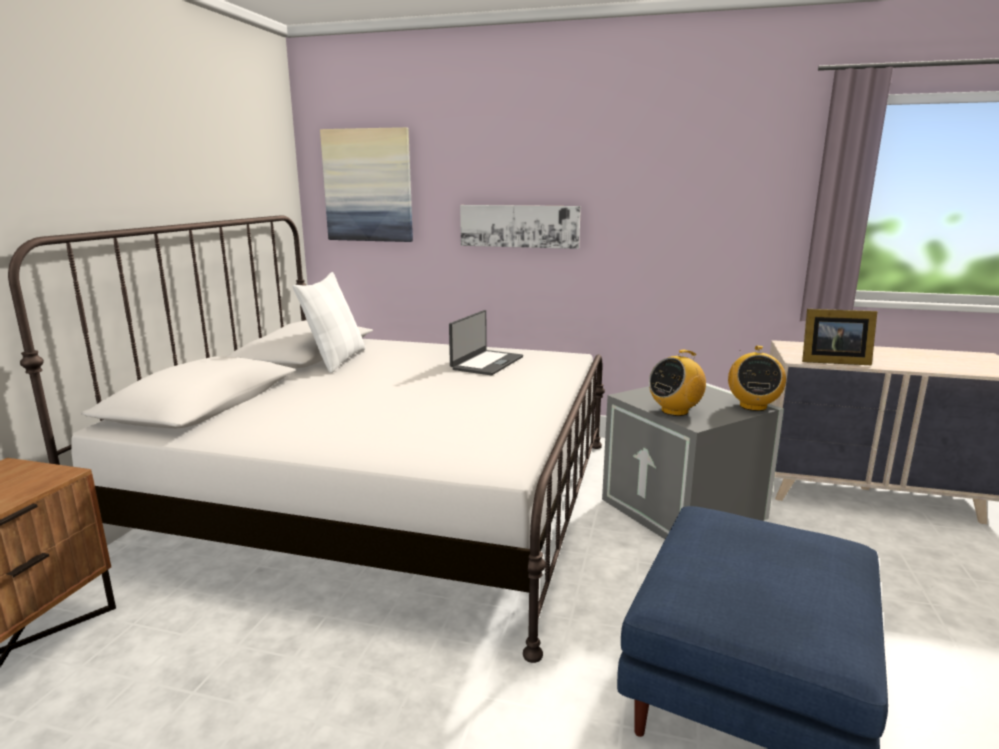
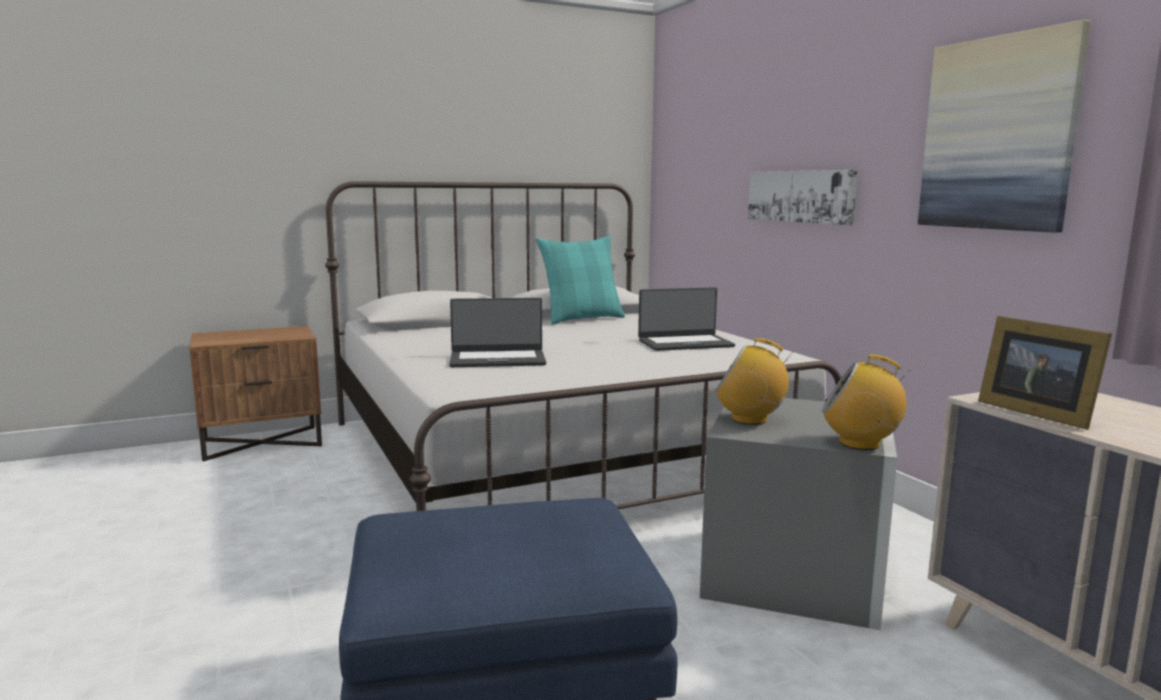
camera: 50 degrees right, 5 degrees down
(336, 360) = (582, 319): white pillow -> turquoise pillow
(368, 185) = (691, 154): picture -> picture (998, 134)
(418, 423) = (497, 359): none -> laptop
(752, 406) = (860, 443): radio -> radio turned 45 degrees clockwise

